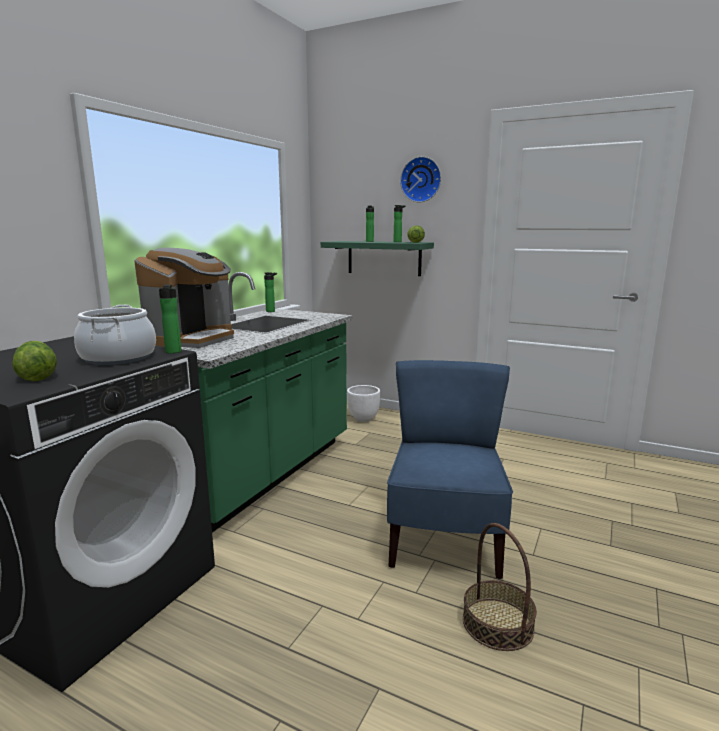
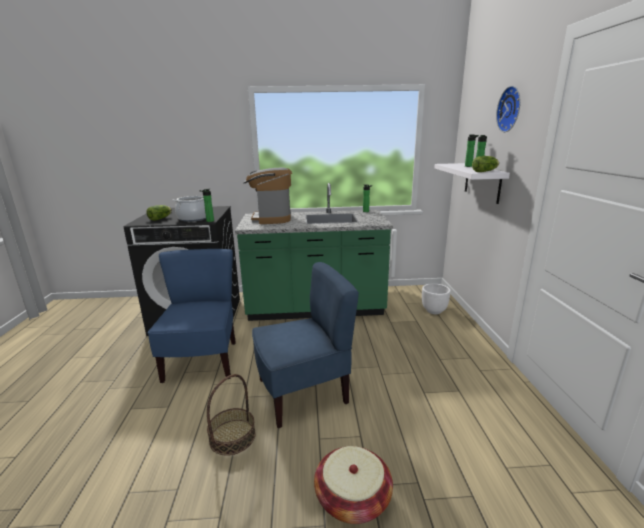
camera: 60 degrees right, 5 degrees up
(192, 340) = (271, 218): coffee machine -> coffee machine turned 90 degrees clockwise
(277, 617) = (203, 361): none -> blue chair
(384, 258) = (482, 182): green shelf -> white shelf
(625, 560) = (352, 498): none -> basket

